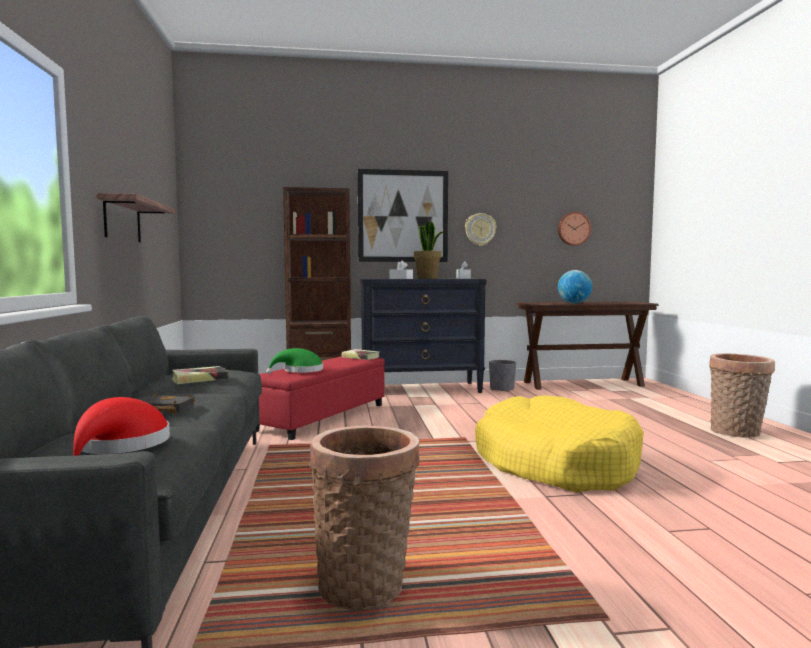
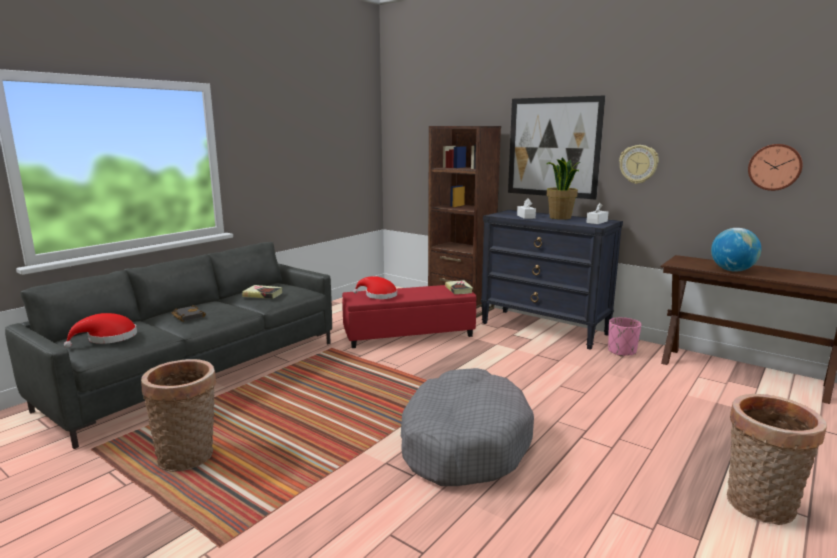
camera: 45 degrees right, 10 degrees up
(122, 220) = (287, 168): shelf -> none
(300, 371) = (378, 295): green hat -> red hat
(502, 389) = (622, 351): grey planter -> pink planter
(555, 463) = (463, 442): yellow dog bed -> grey dog bed

